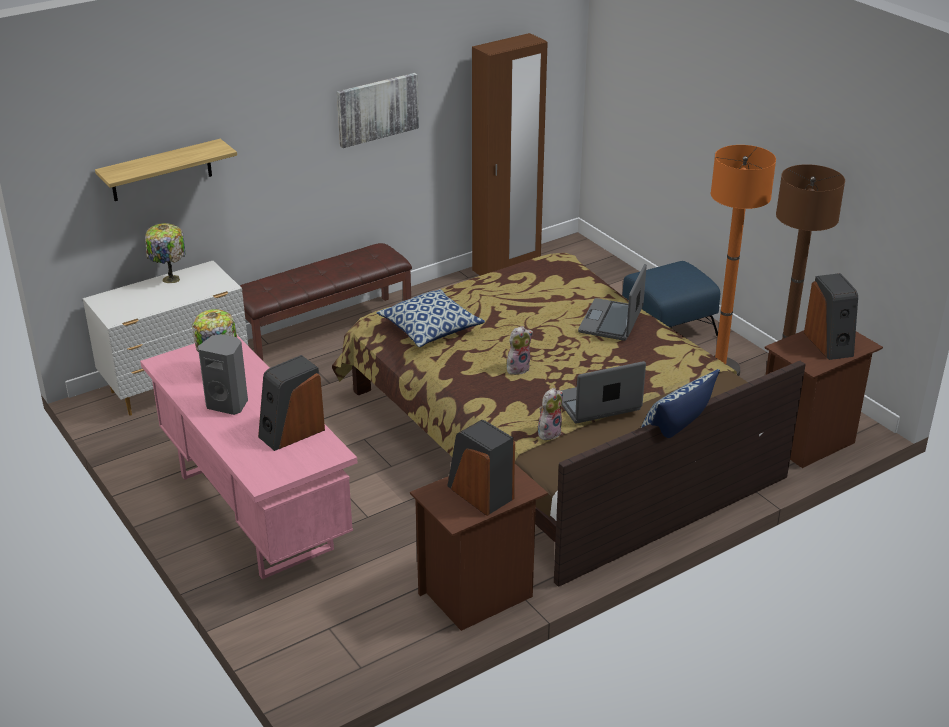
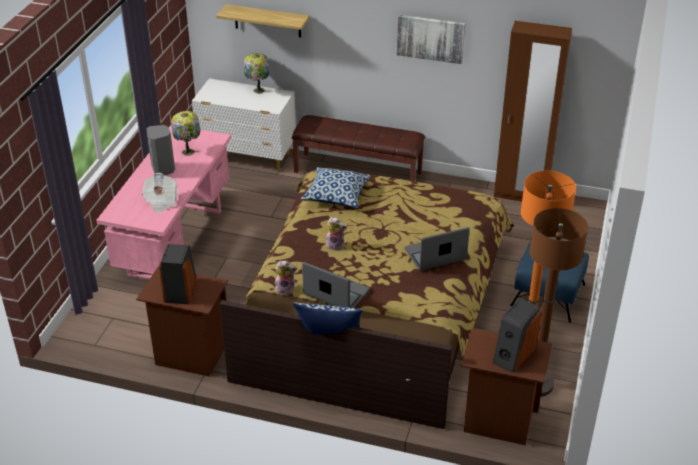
camera: 50 degrees right, 5 degrees up
(291, 432) = (161, 201): speaker -> newspaper

